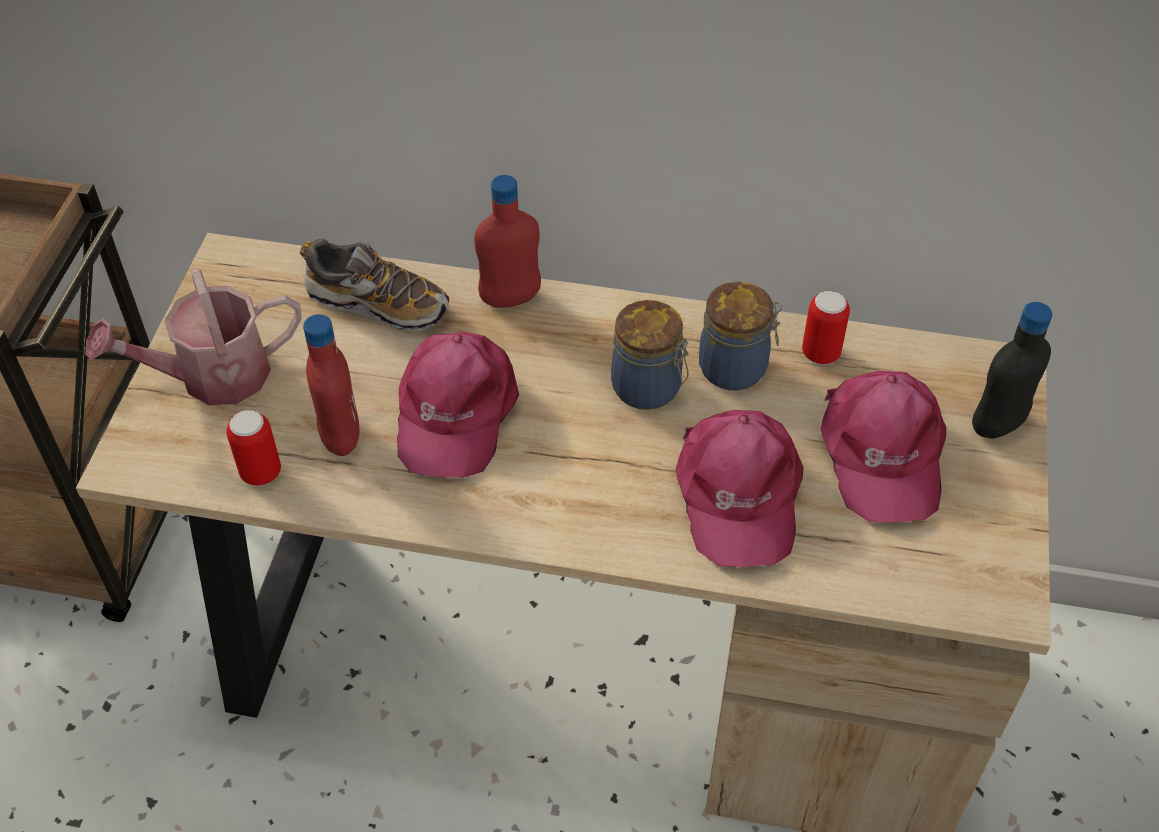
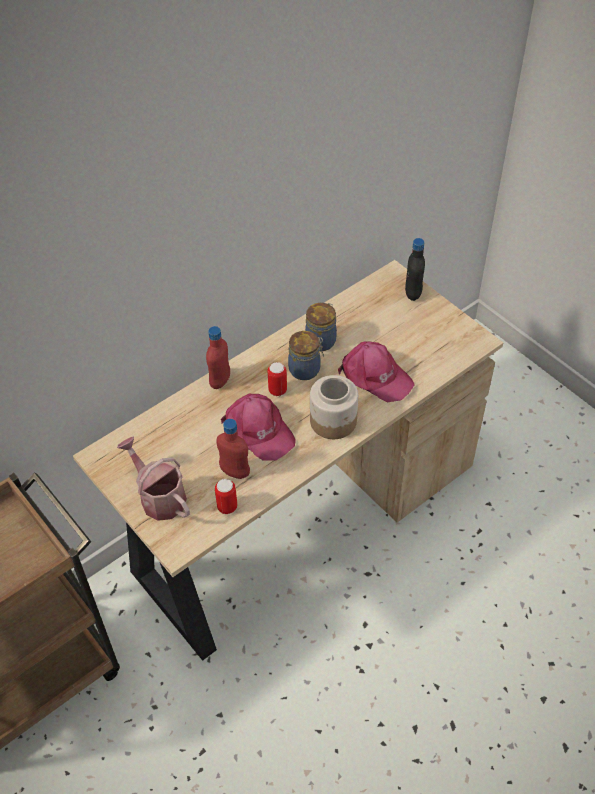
camera: 50 degrees left, 0 degrees up
(211, 376) = (159, 496): watering can -> watering can turned 120 degrees clockwise
(378, 304) = (178, 422): shoe -> none
(574, 499) = (334, 421): none -> jar
(820, 353) = (338, 314): can -> can (277, 390)
(881, 453) = (395, 329): pink cap -> none

